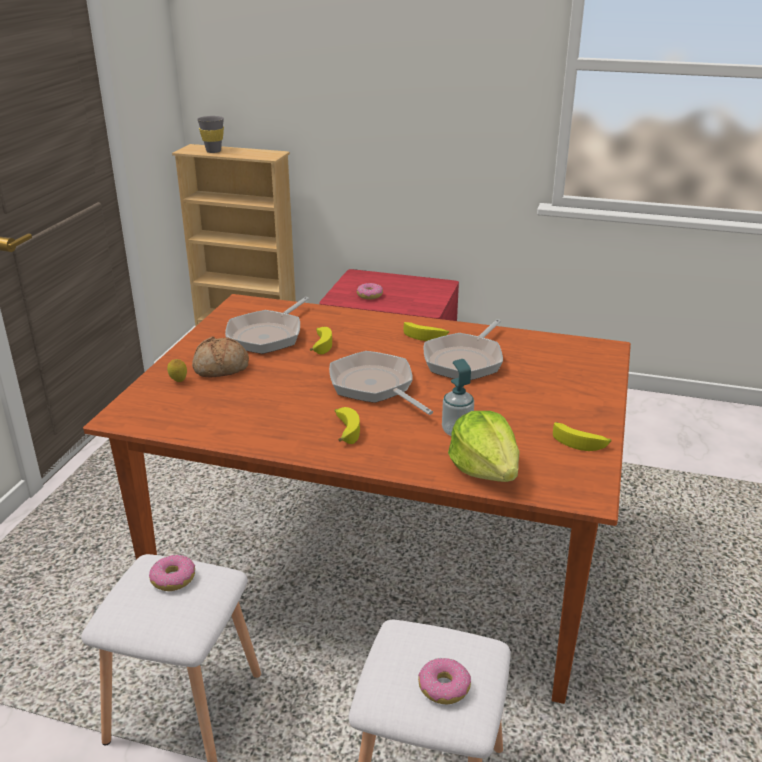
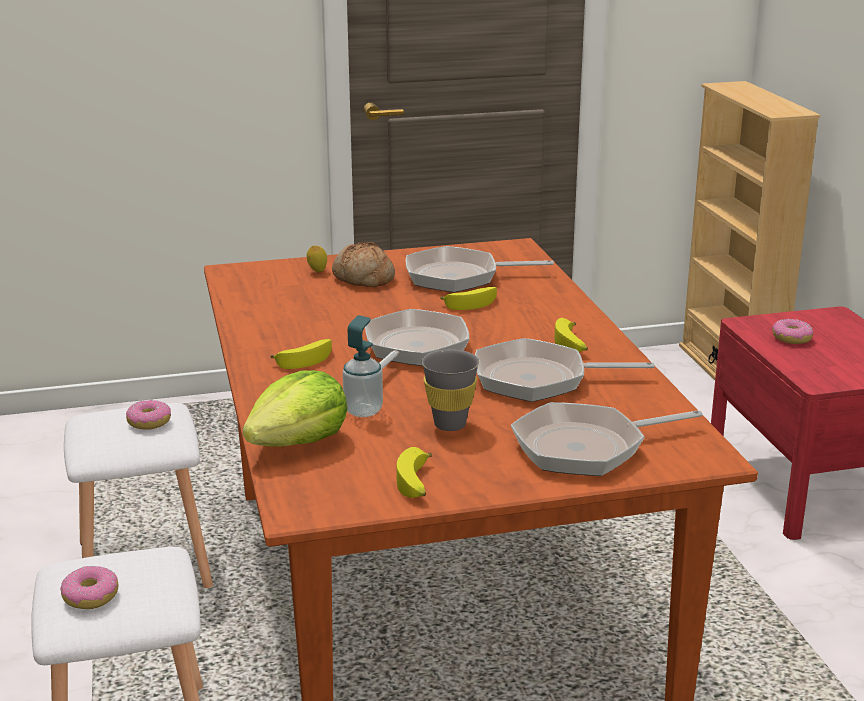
camera: 60 degrees right, 5 degrees down
(213, 151) = (740, 92): grey cup -> grey cup (450, 424)
(571, 375) = (587, 447): none -> frying pan

